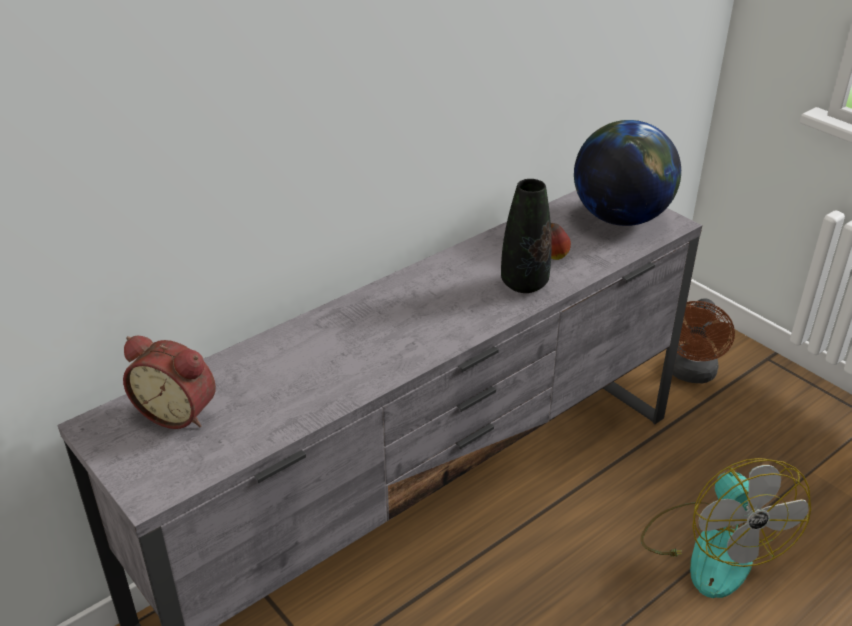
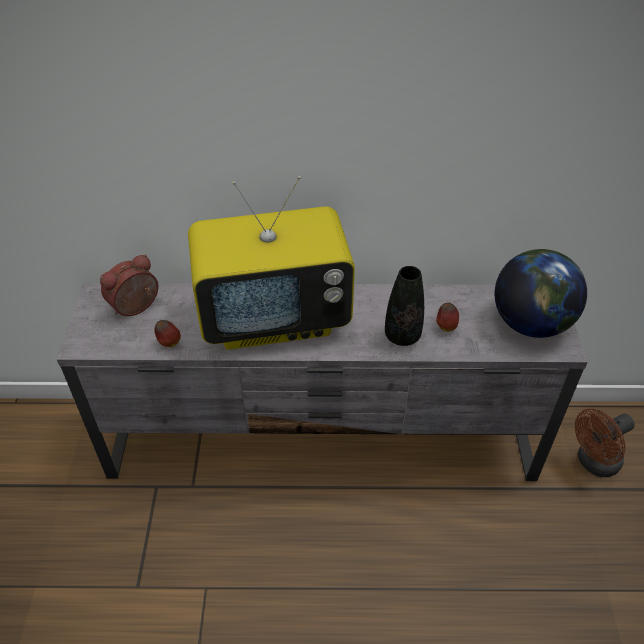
camera: 40 degrees right, 10 degrees up
(179, 412) = (136, 308): alarm clock -> alarm clock turned 75 degrees clockwise
(274, 424) = (169, 343): none -> apple
(371, 334) = (275, 318): none -> television
(711, 548) = (471, 586): fan -> none

